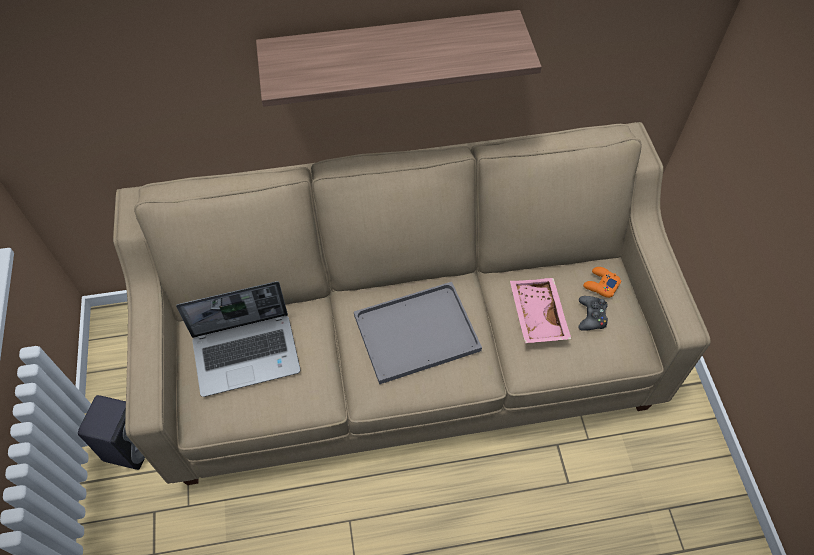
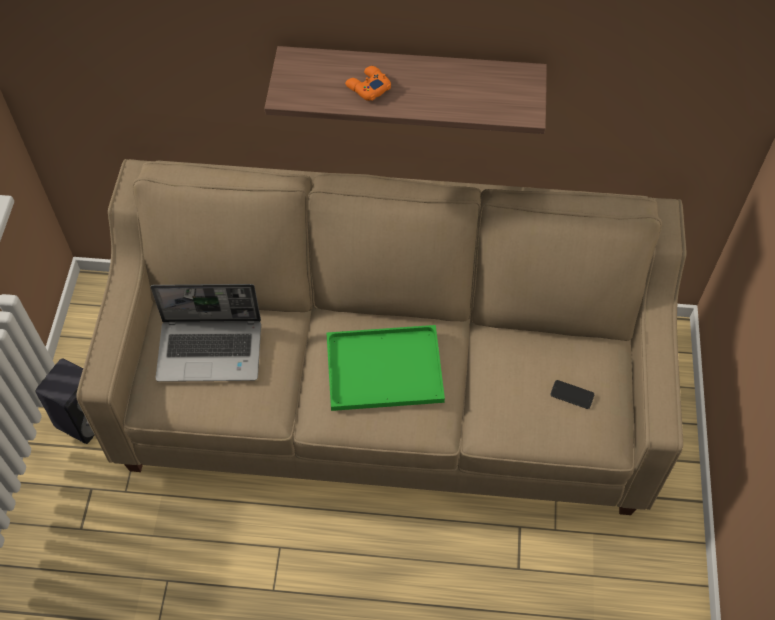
camera: 15 degrees right, 0 degrees up
(415, 334) = (382, 370): grey tray -> green tray
(536, 315) = (513, 380): pink tray -> none
(591, 316) = (572, 395): black game controller -> phone
(600, 284) = (594, 364): orange game controller -> orange game controller (368, 87)

